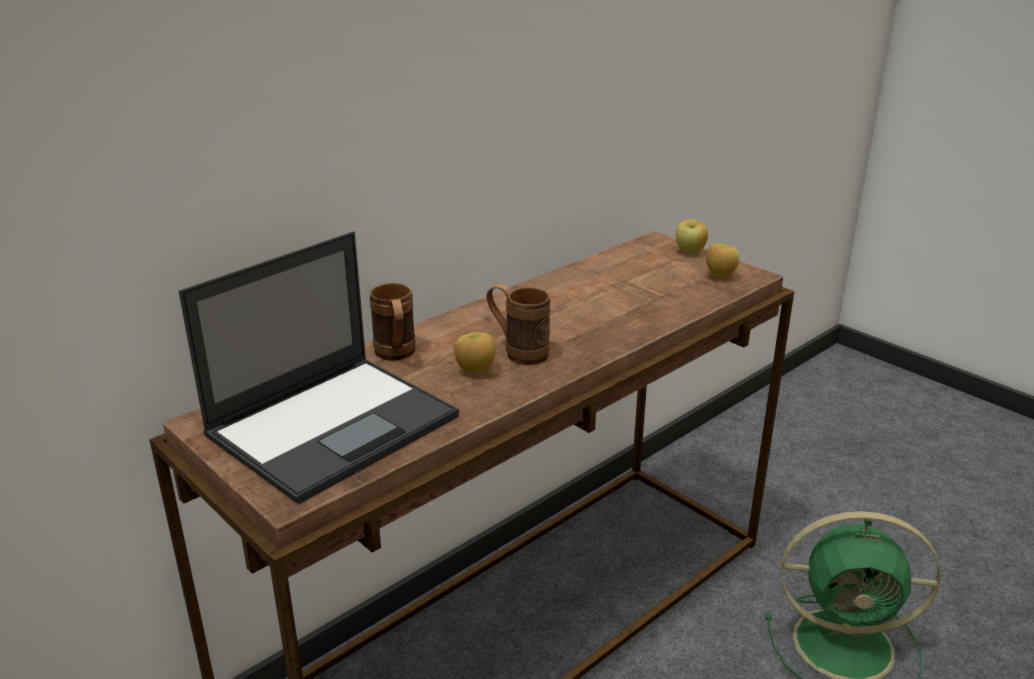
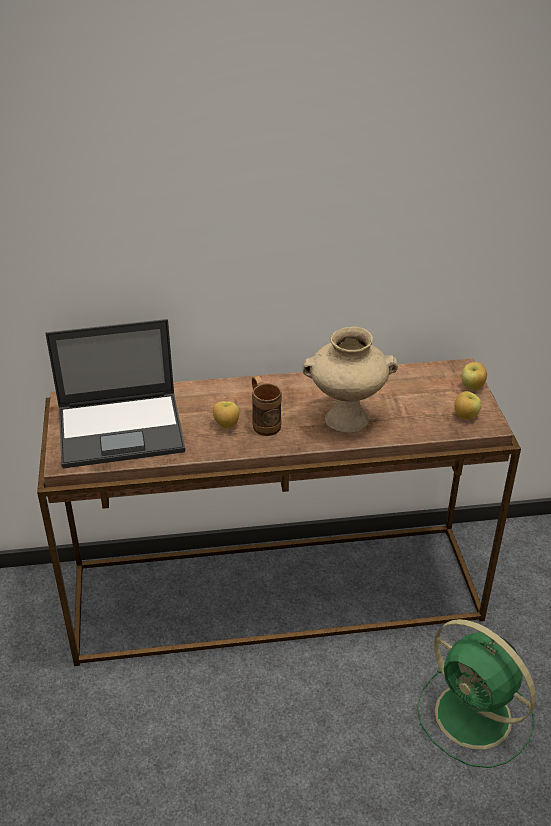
camera: 35 degrees right, 10 degrees up
(396, 356) = (196, 397): brown mug -> none
(608, 319) = (345, 420): none -> beige vase

